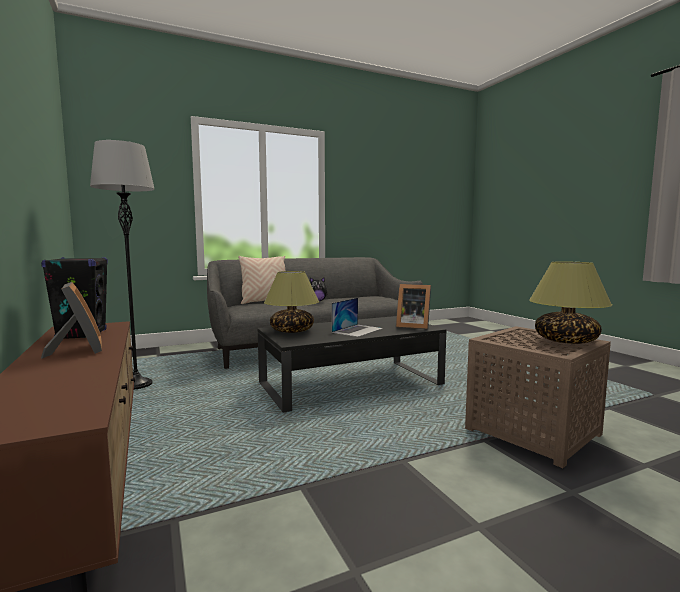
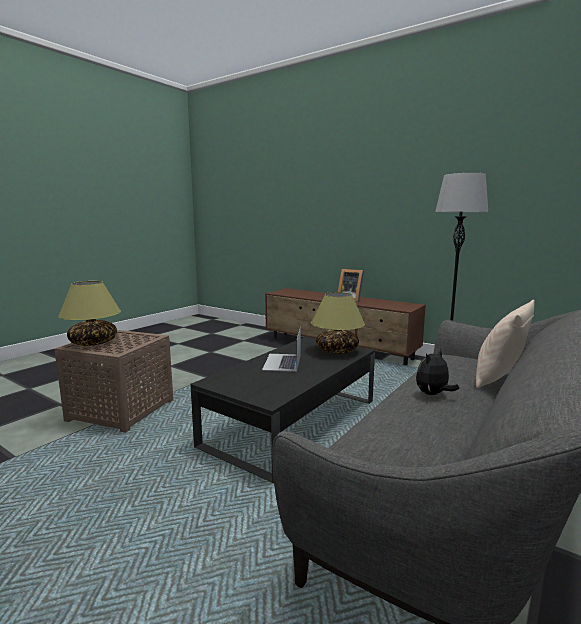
camera: 150 degrees right, 5 degrees up
(82, 335) = (384, 303): black speaker -> none
(412, 326) = (233, 381): picture frame -> none

